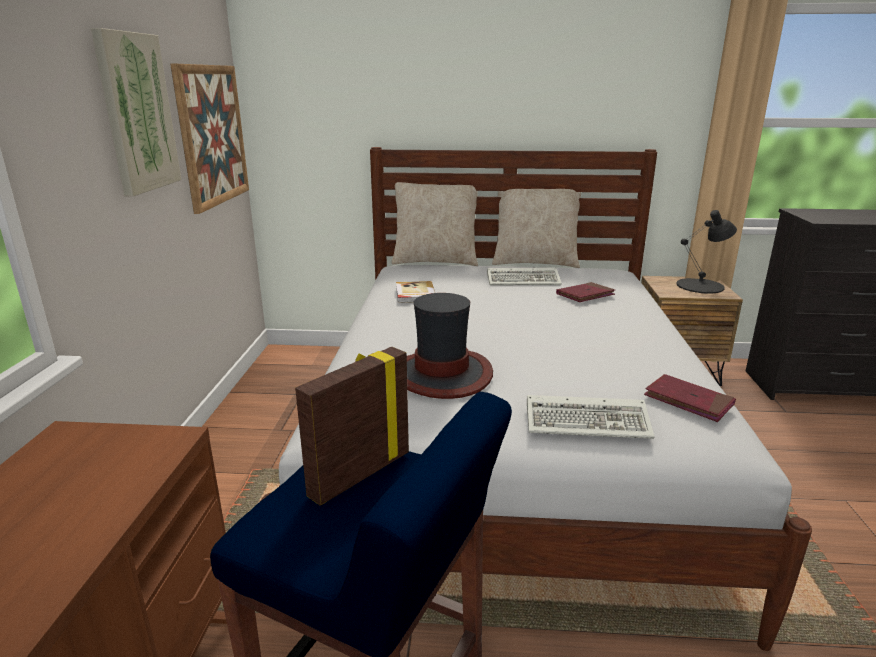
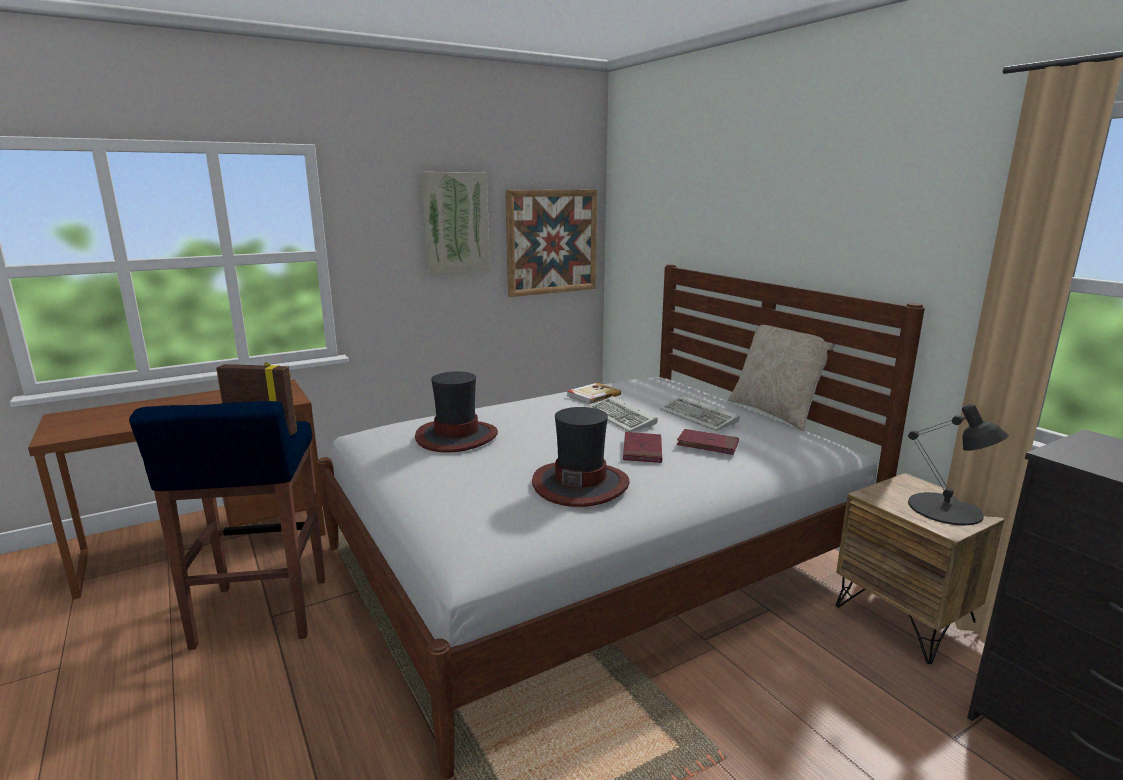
camera: 55 degrees right, 5 degrees down
(435, 261) = (693, 383): beige pillow -> none
(589, 422) = (438, 495): keyboard -> keyboard (622, 418)
(624, 354) = (580, 484): none -> hat
(688, 401) = (517, 524): red book -> red book (642, 450)

